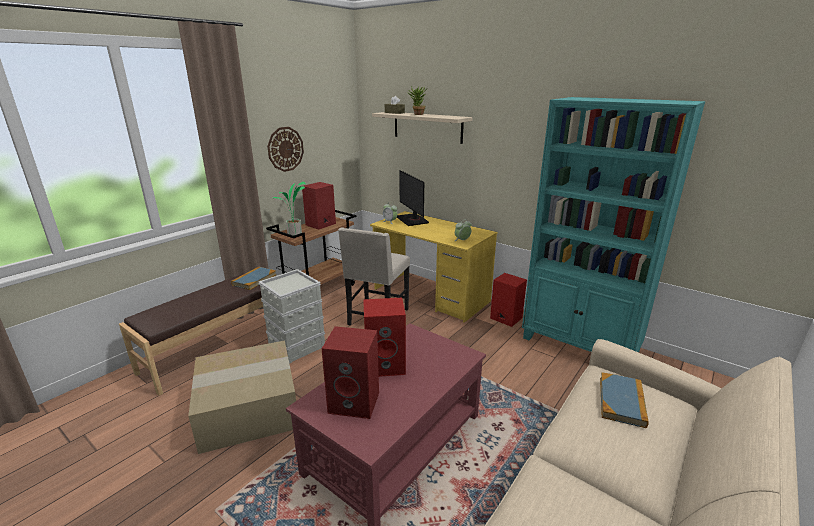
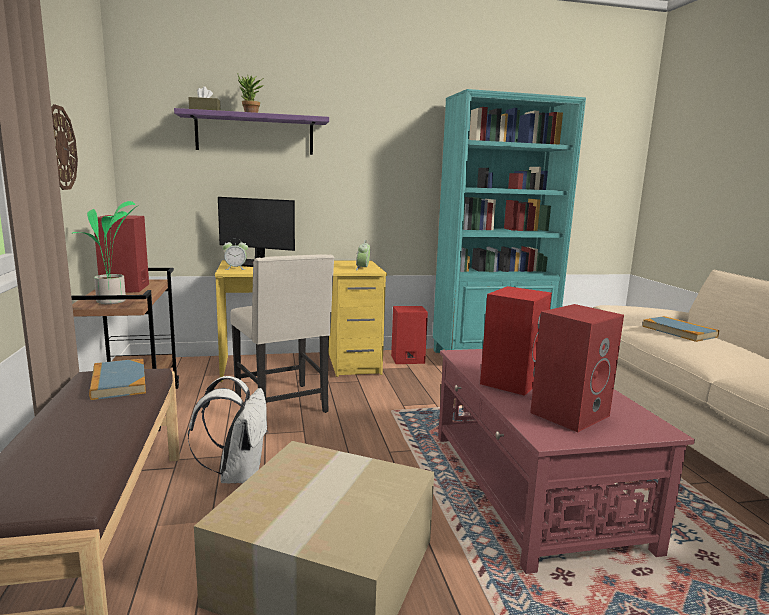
camera: 50 degrees left, 10 degrees down
(297, 346) = (238, 474): grey storage box -> white backpack
(427, 127) = (255, 134): beige shelf -> purple shelf

